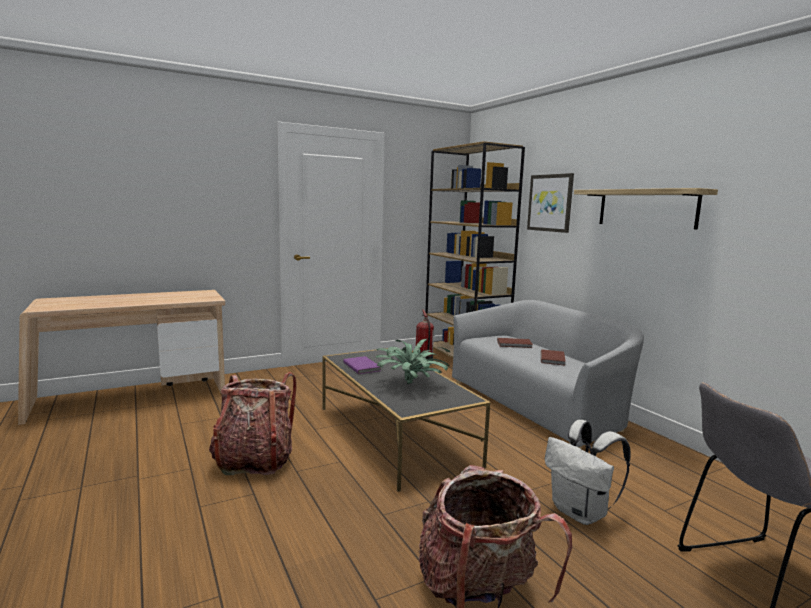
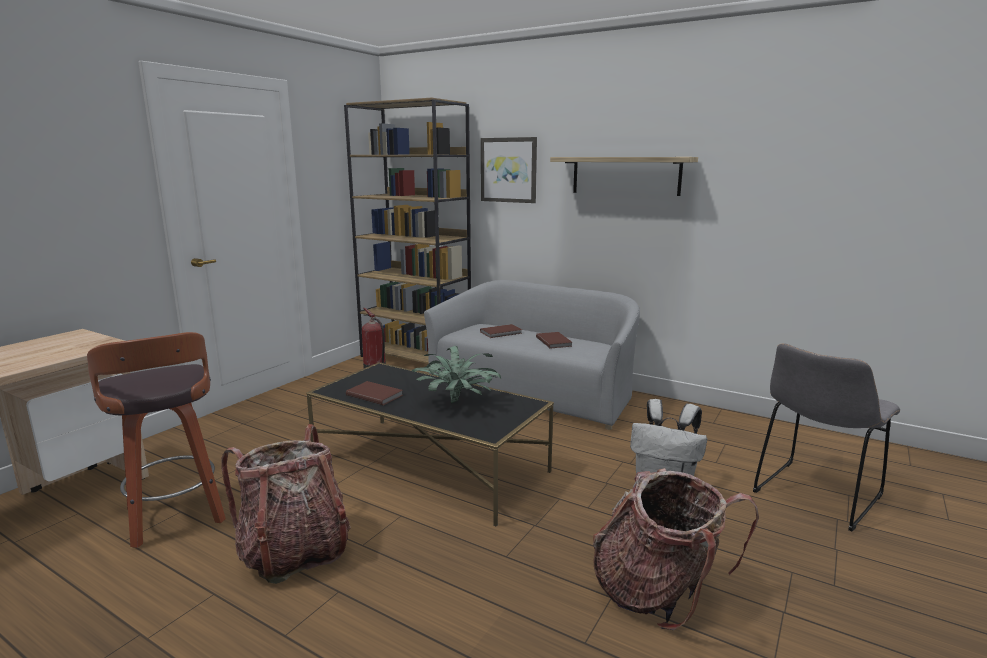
camera: 30 degrees left, 5 degrees up
(216, 419) = (176, 517): none -> stool
(362, 366) = (375, 395): purple book -> brown book

